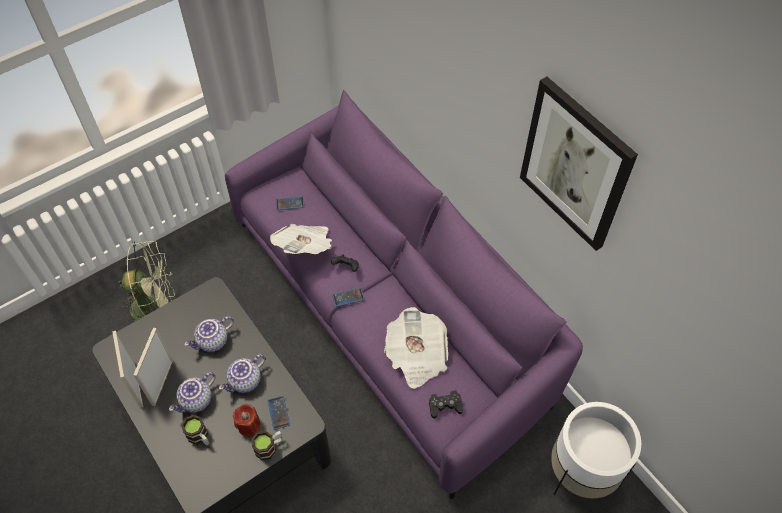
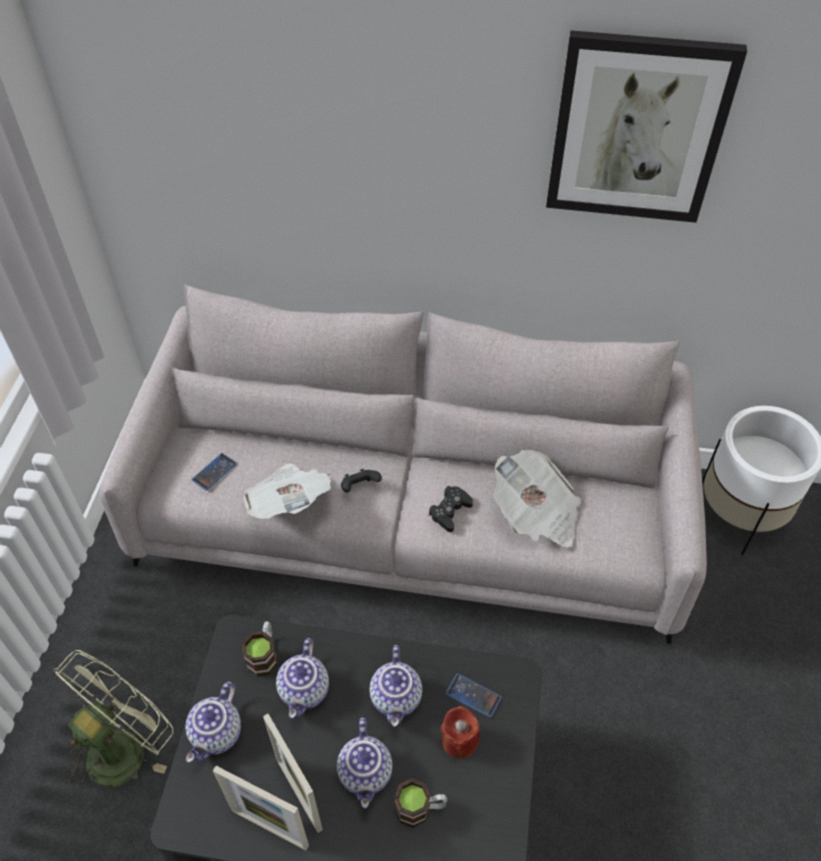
camera: 45 degrees left, 5 degrees down
(160, 327) = (217, 734): none -> teapot
(269, 447) = (509, 740): mug -> mug (264, 655)
(348, 297) = (397, 515): phone -> none
(392, 313) = (411, 519): purple sofa -> grey sofa
(445, 406) = (617, 536): black game controller -> black game controller (450, 511)

